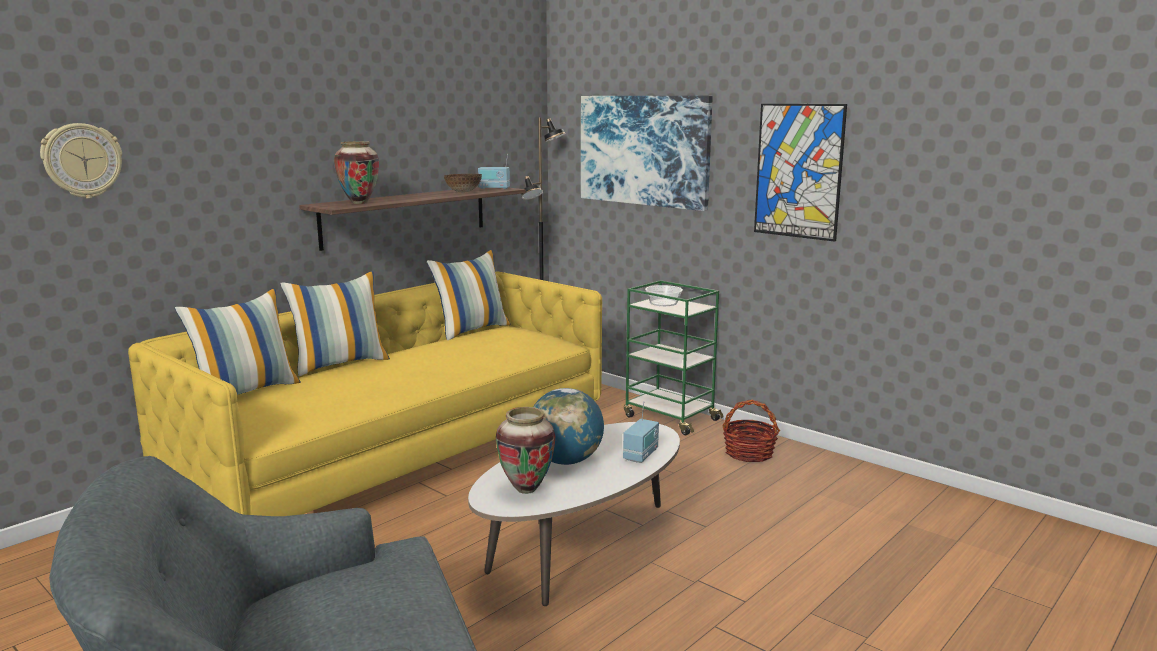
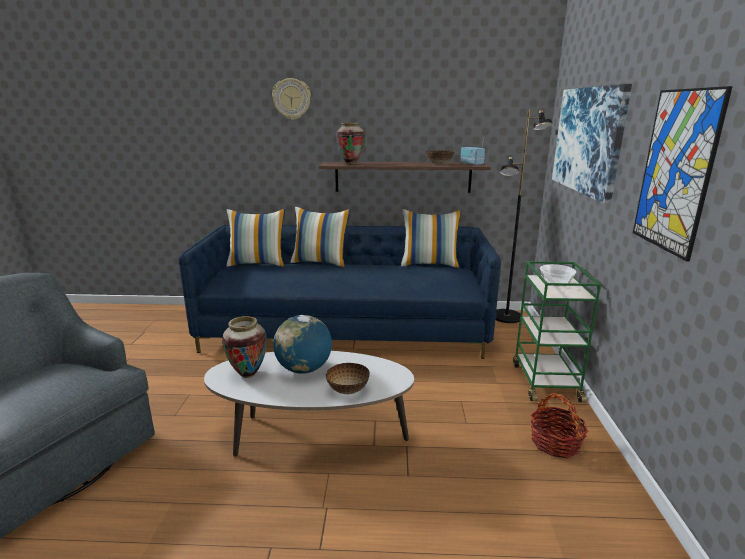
camera: 50 degrees right, 5 degrees up
(82, 161) = (205, 127): wall clock -> wall clock (292, 99)
(401, 457) = (345, 330): yellow sofa -> blue sofa
(641, 455) = (348, 390): radio -> bowl

